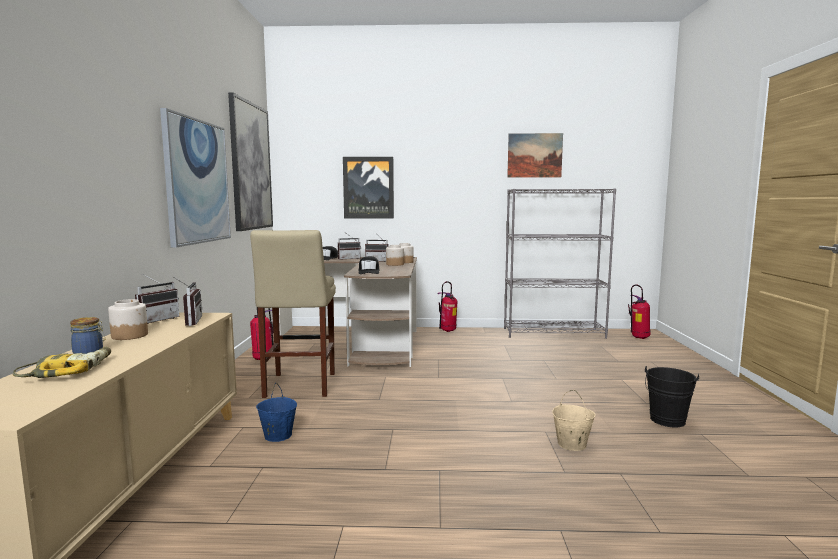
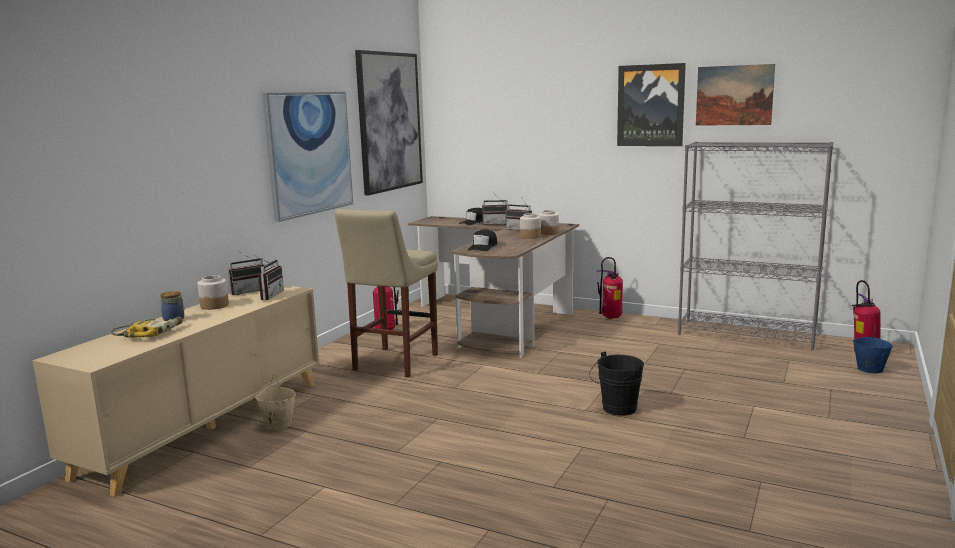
camera: 25 degrees right, 5 degrees up
(277, 436) = (337, 407): blue bucket -> blue bucket (869, 369)
(368, 188) = (526, 138): picture -> picture (650, 105)
(571, 444) = (593, 464): beige bucket -> beige bucket (278, 424)
(667, 421) = (738, 461): black bucket -> black bucket (616, 409)

